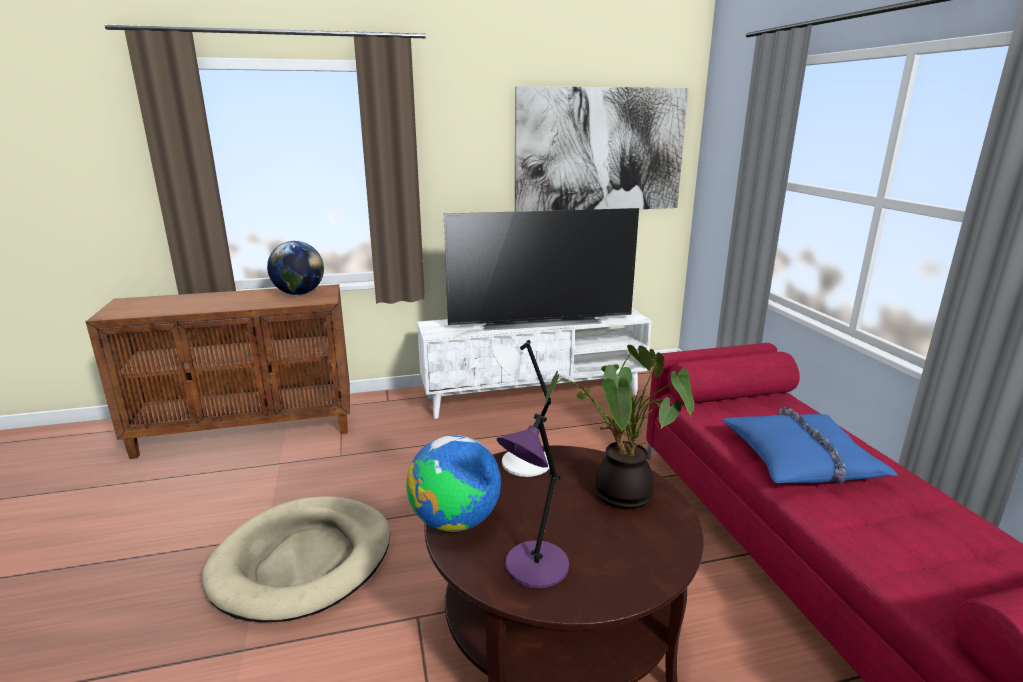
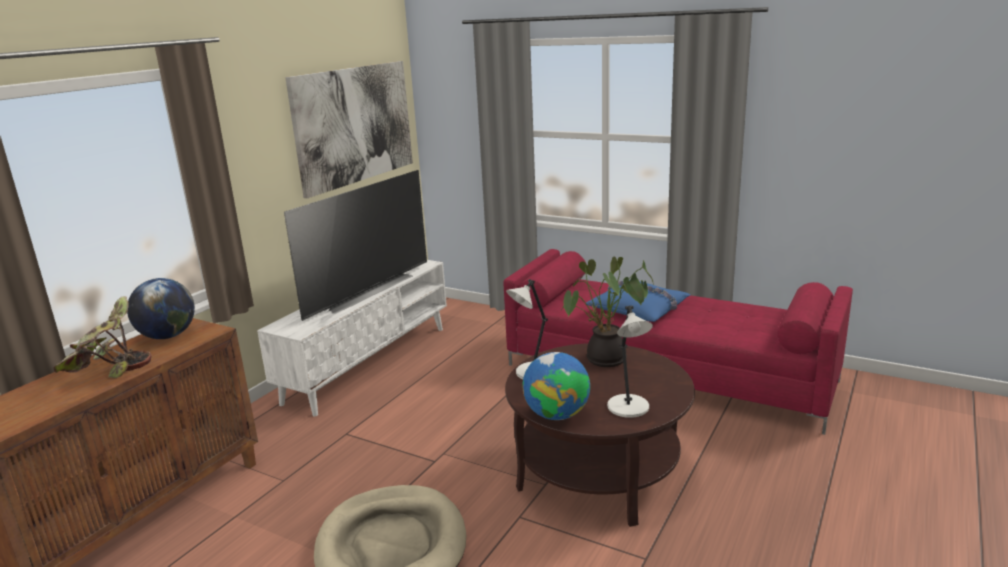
camera: 45 degrees left, 0 degrees up
(228, 301) = (107, 370): none -> potted plant
(534, 568) = (629, 408): purple table lamp -> white table lamp

